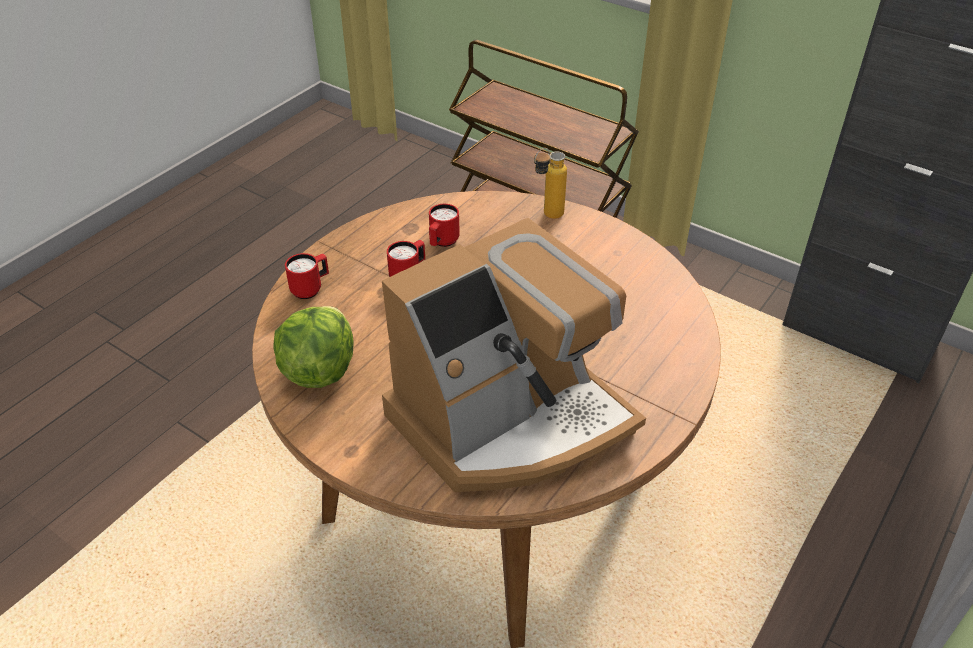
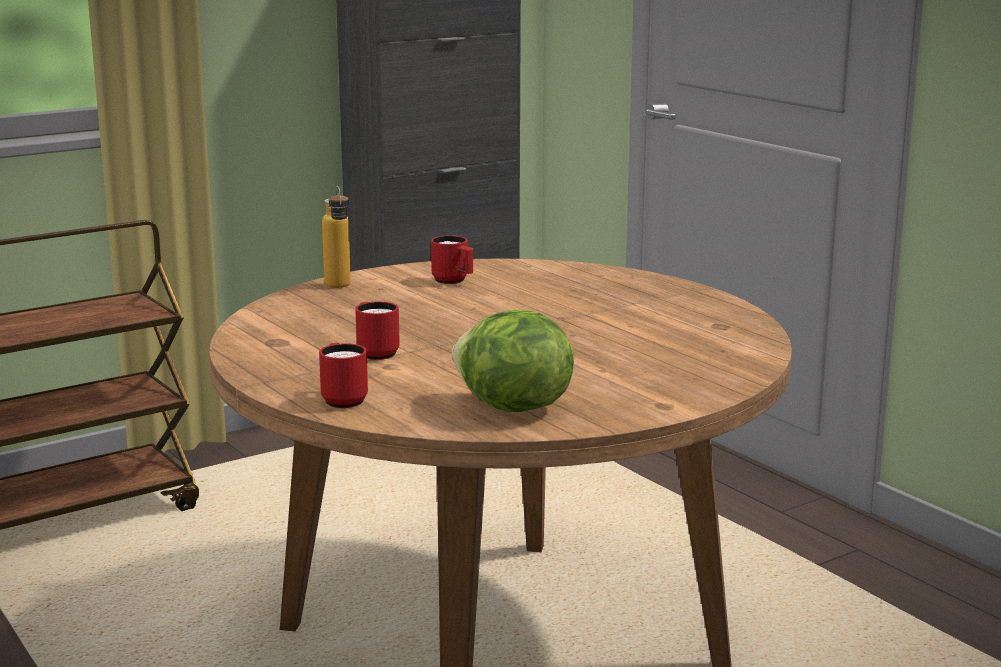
camera: 70 degrees left, 25 degrees down
(442, 243) = (329, 332): red mug -> red mug (454, 281)
(510, 420) = (662, 340): coffee machine -> none

